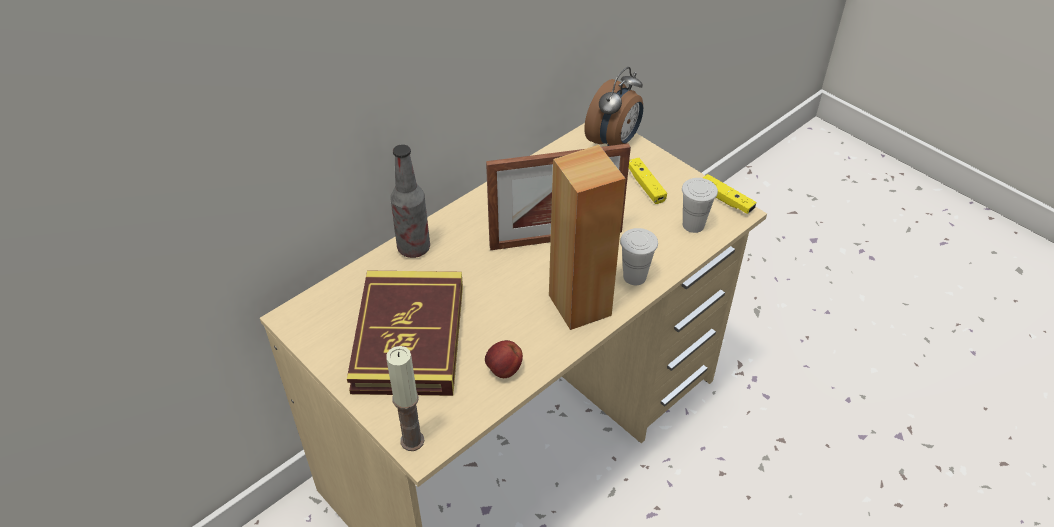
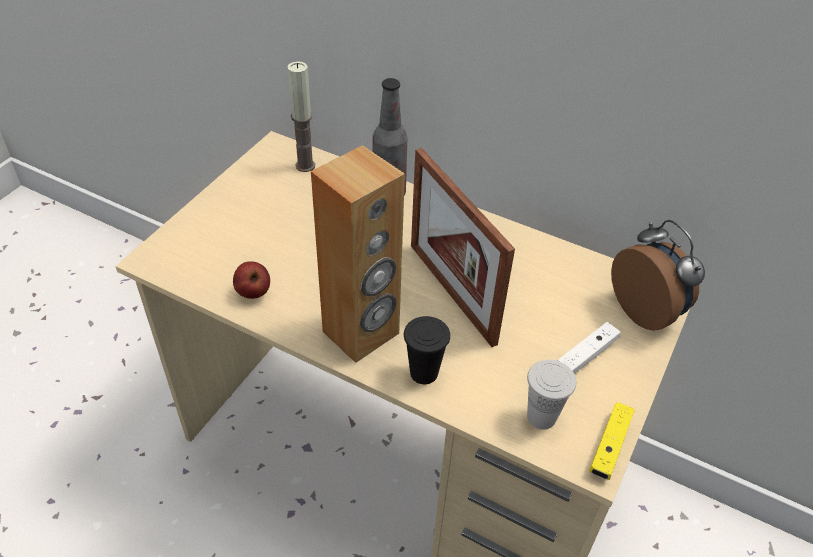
camera: 70 degrees right, 0 degrees up
(409, 338) = (275, 219): book -> none
(412, 440) = (158, 251): candle -> candle (305, 165)
(614, 142) = (647, 311): alarm clock -> alarm clock turned 135 degrees counterclockwise
(634, 277) = (424, 373): white cup -> black cup
(645, 185) = (586, 355): yellow game controller -> white game controller

